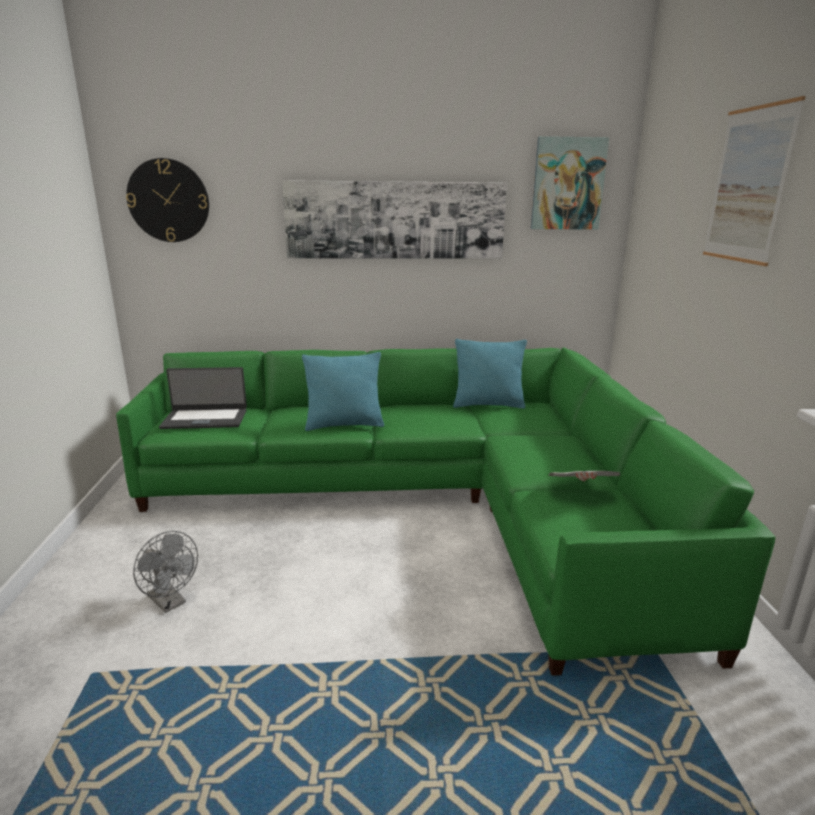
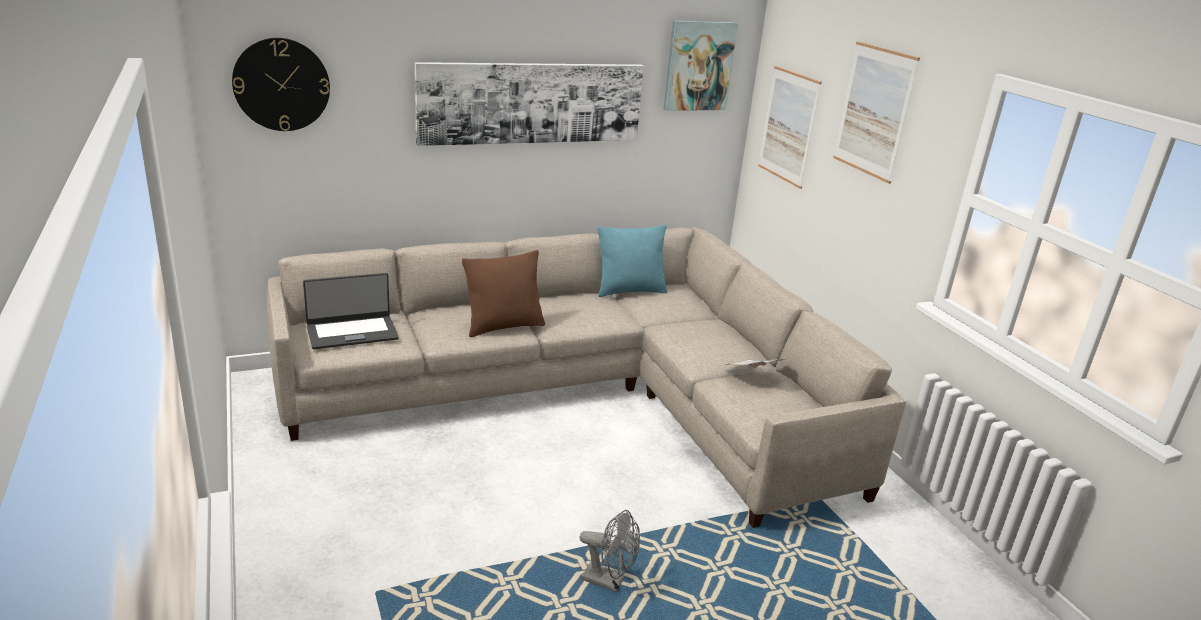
camera: 20 degrees left, 5 degrees up
(170, 602) = (400, 523): grey fan -> grey fan (609, 581)
(344, 425) = (504, 326): turquoise pillow -> brown pillow
(430, 502) = (588, 395): green sofa -> beige sofa
(660, 235) = (788, 126): none -> picture

